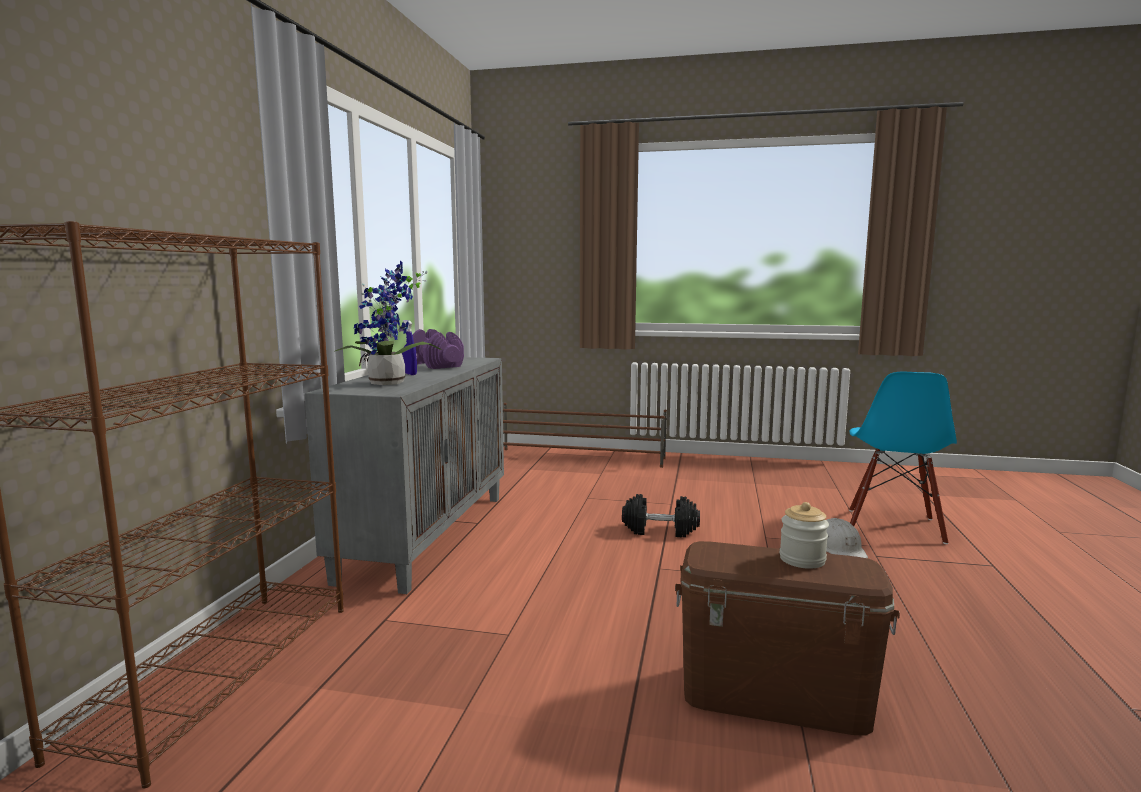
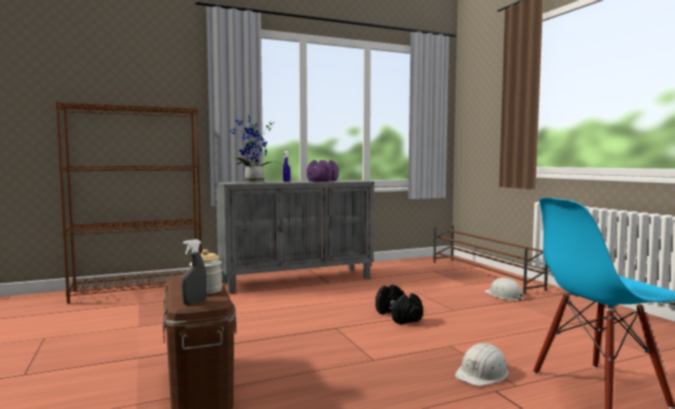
camera: 55 degrees right, 5 degrees down
(656, 474) = (504, 295): none -> white hard hat
(862, 574) = (194, 302): none -> grey spray bottle

